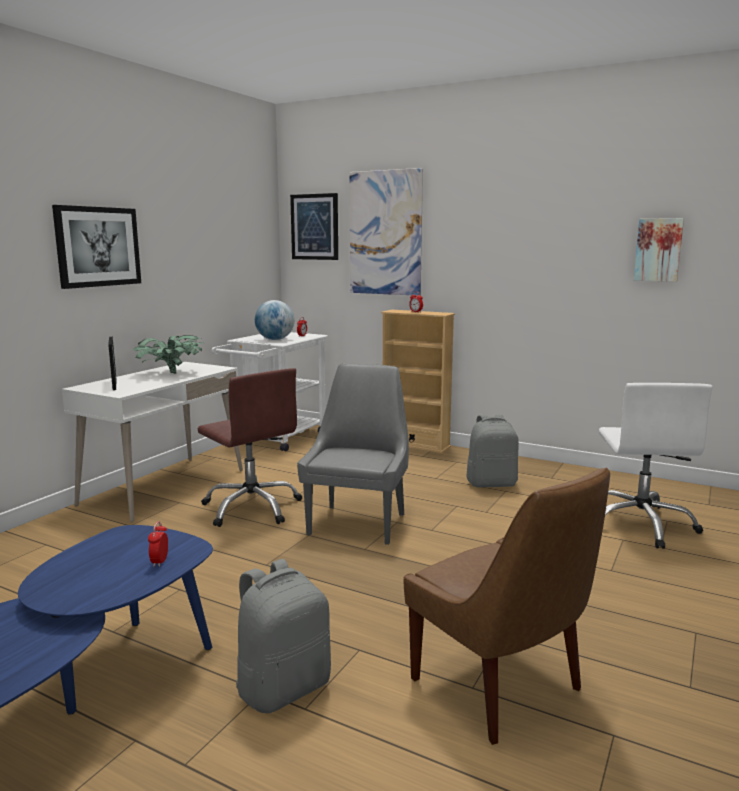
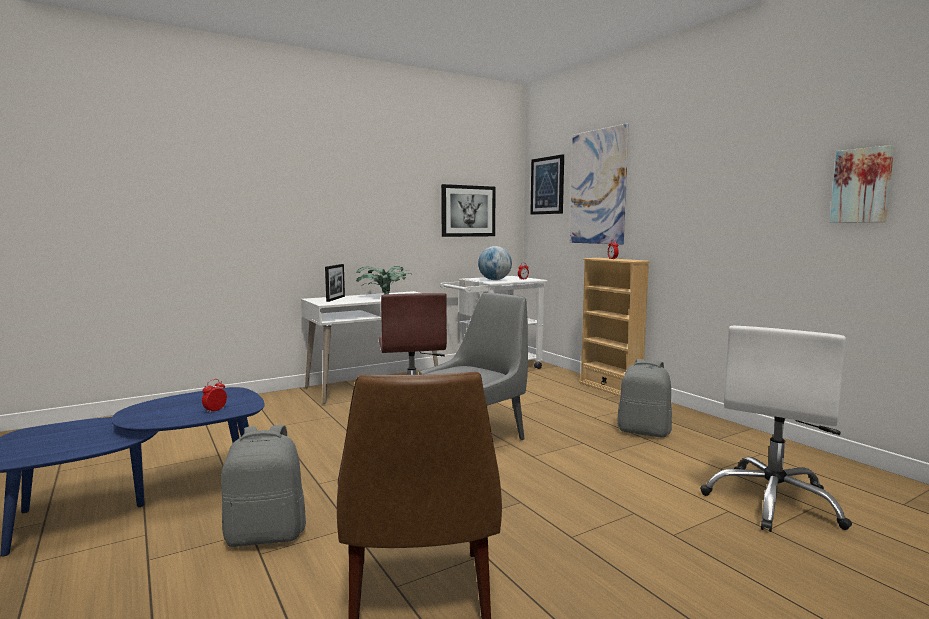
camera: 30 degrees right, 5 degrees down
(98, 246) = (342, 197): picture -> picture (468, 211)

